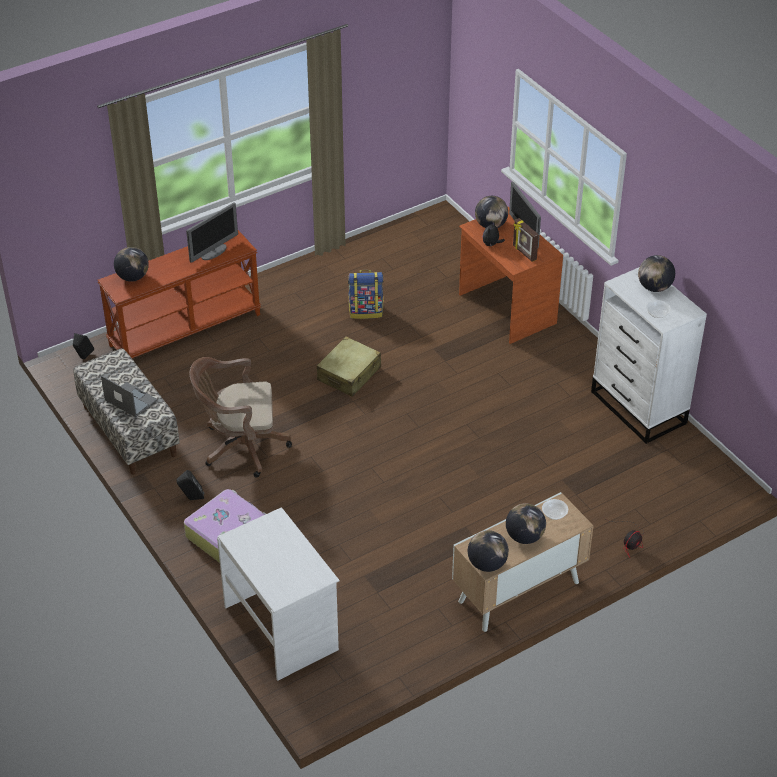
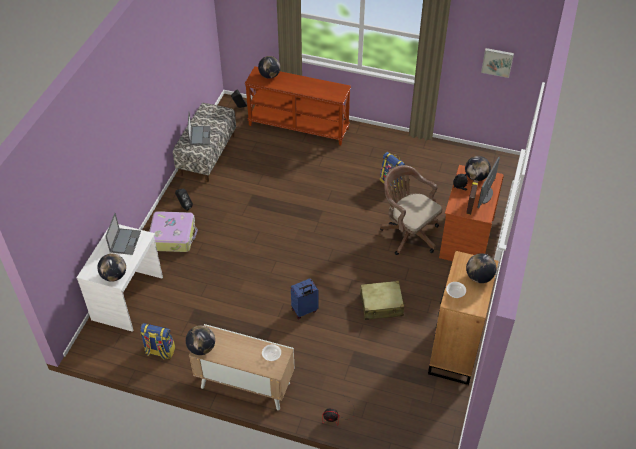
camera: 50 degrees right, 5 degrees up
(214, 252) = (322, 90): monitor -> none
(240, 447) = (238, 200): brown office chair -> brown office chair (407, 233)
(265, 539) = (125, 241): none -> laptop
(349, 374) = (336, 207): beige suitcase -> beige suitcase (381, 305)
(394, 640) = (159, 351): none -> backpack
(397, 93) = (497, 62): none -> picture
(468, 486) = (304, 310): none -> blue suitcase
(524, 537) = (239, 352): globe -> globe (114, 276)
(639, 408) = (454, 352): white dresser -> brown dresser

